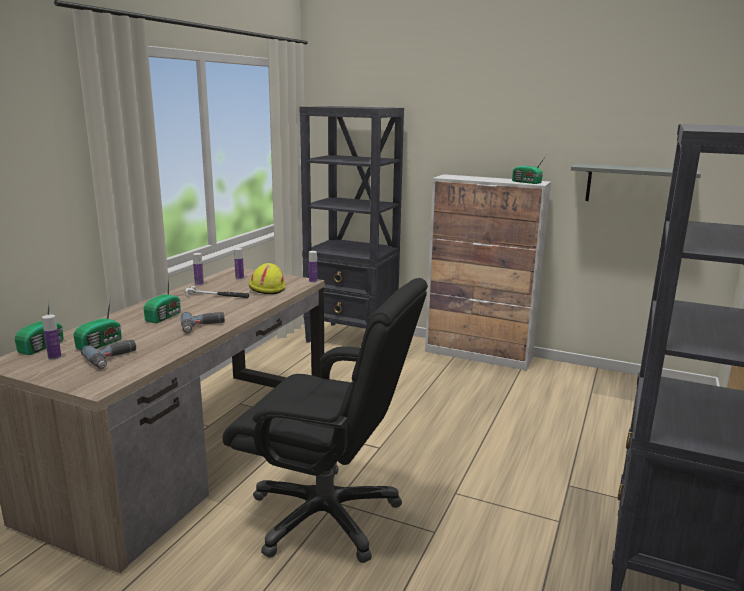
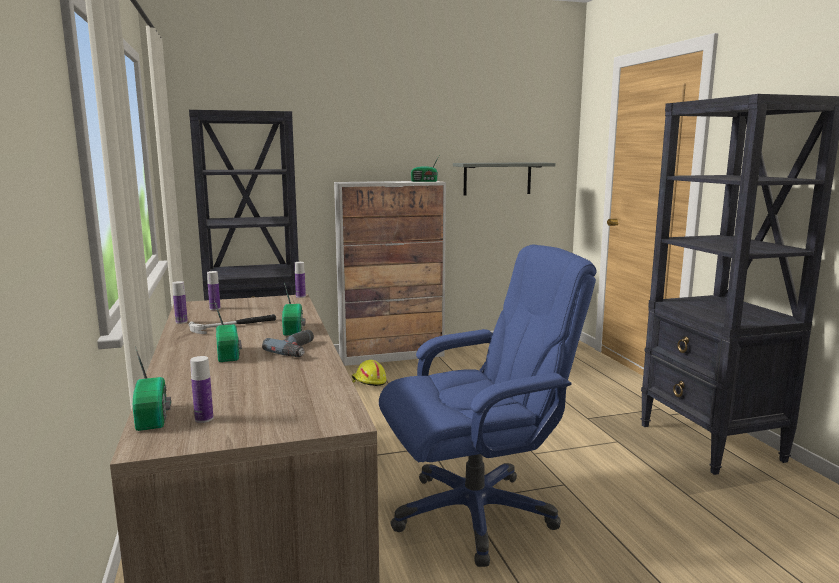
camera: 40 degrees left, 5 degrees down
(101, 344) = (227, 392): radio -> radio (294, 329)
(113, 359) = (284, 398): power drill -> none
(267, 288) = (271, 310): yellow hard hat -> yellow hard hat (368, 381)
(326, 515) = (475, 513): black office chair -> blue office chair

